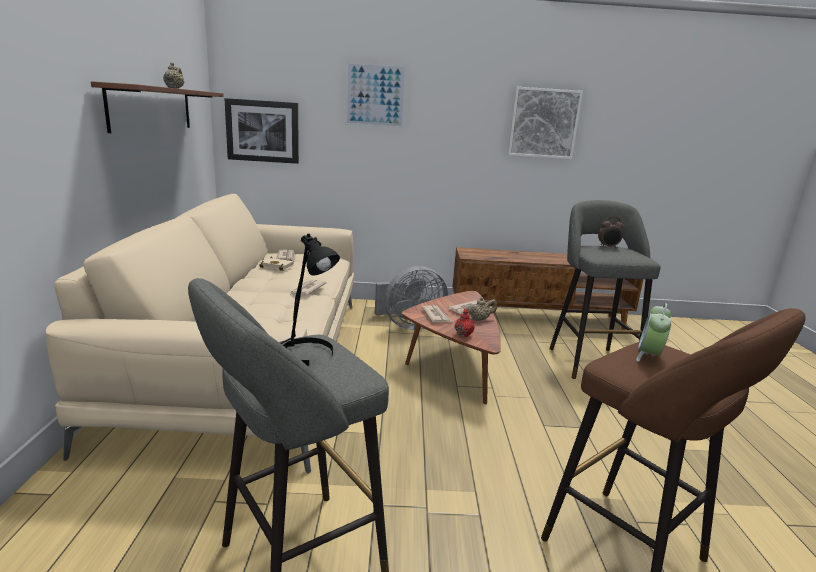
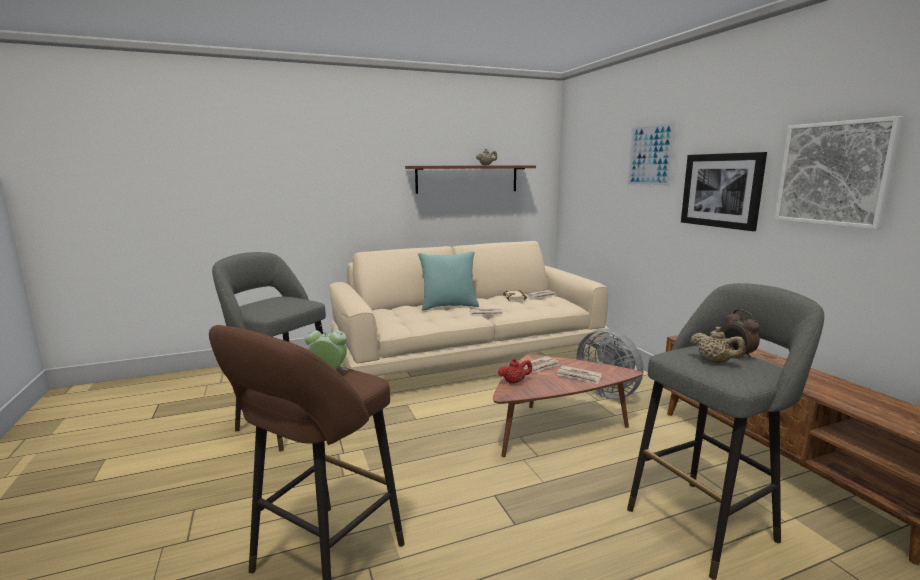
camera: 70 degrees right, 5 degrees down
(247, 299) = (449, 306): none -> turquoise pillow
(262, 131) = (580, 193): picture -> picture (721, 190)
(304, 355) = (282, 302): black table lamp -> none
(479, 319) = (561, 384): beige teapot -> beige teapot (715, 361)

